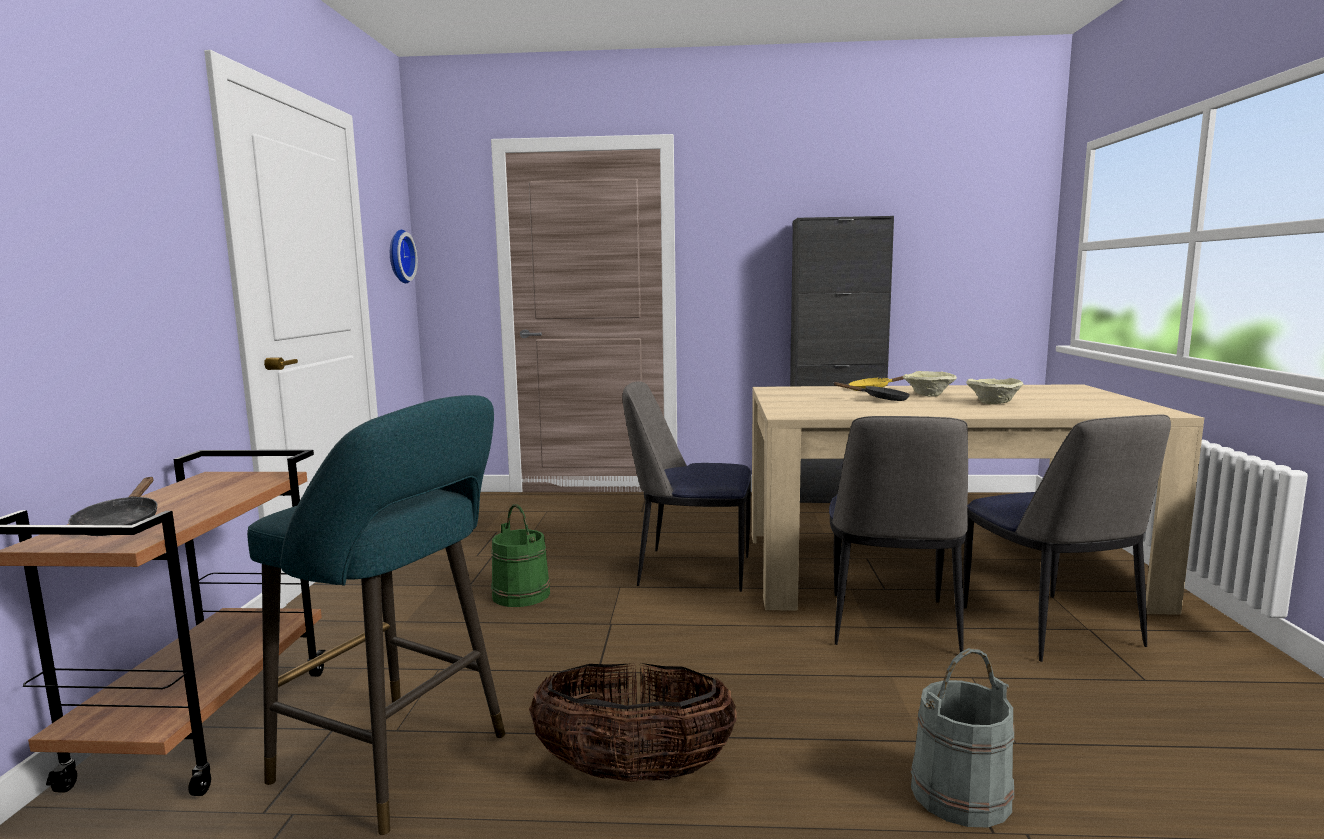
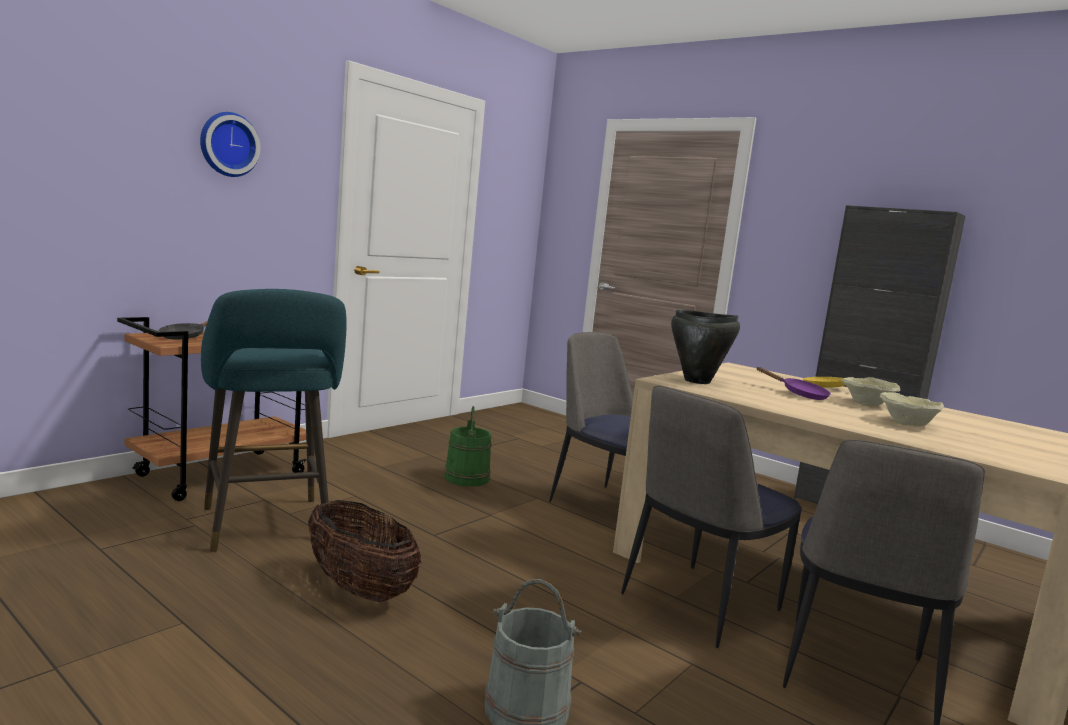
camera: 35 degrees right, 0 degrees up
(398, 256) = (519, 210): wall clock -> wall clock (228, 144)
(803, 408) = (697, 381): none -> black cooking pot
(881, 399) = (799, 394): black frying pan -> purple frying pan

